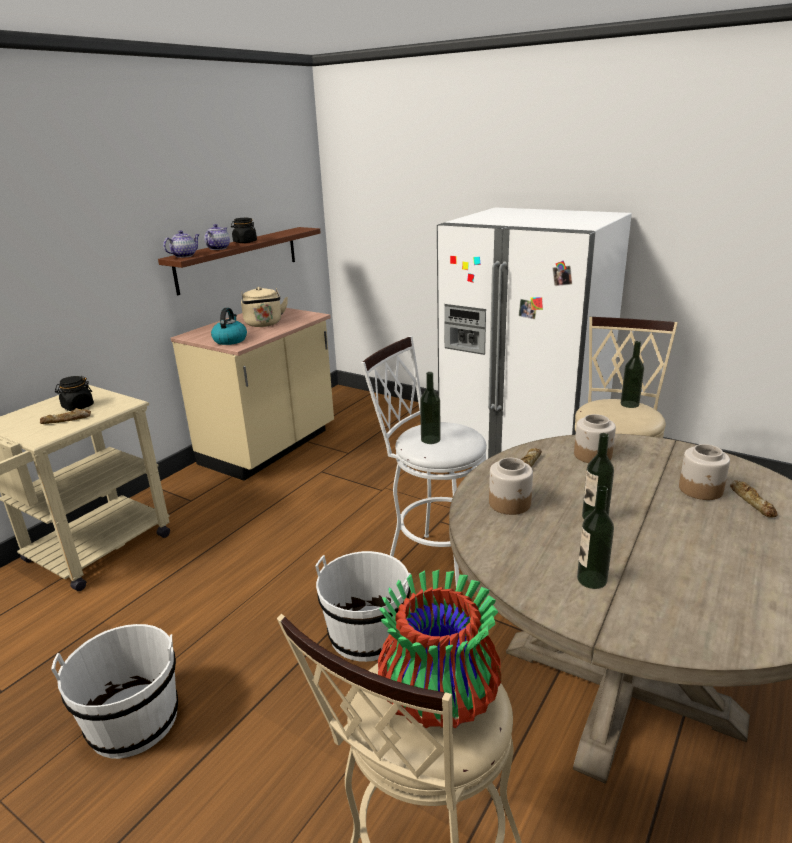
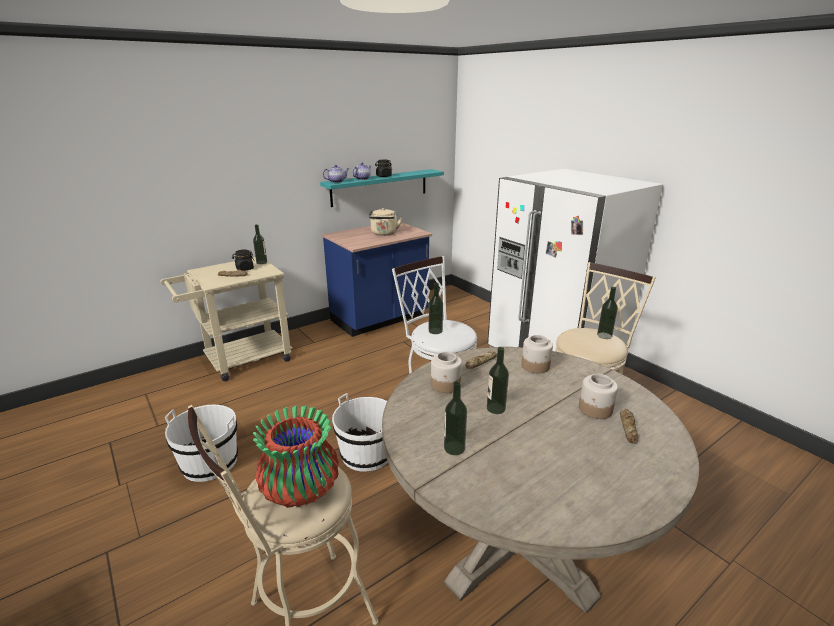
camera: 20 degrees right, 0 degrees up
(98, 393) = (261, 262): none -> bottle
(230, 340) = (354, 241): kettle -> none
(238, 259) = (380, 187): brown shelf -> turquoise shelf
(270, 448) = (380, 319): beige counter -> blue counter

